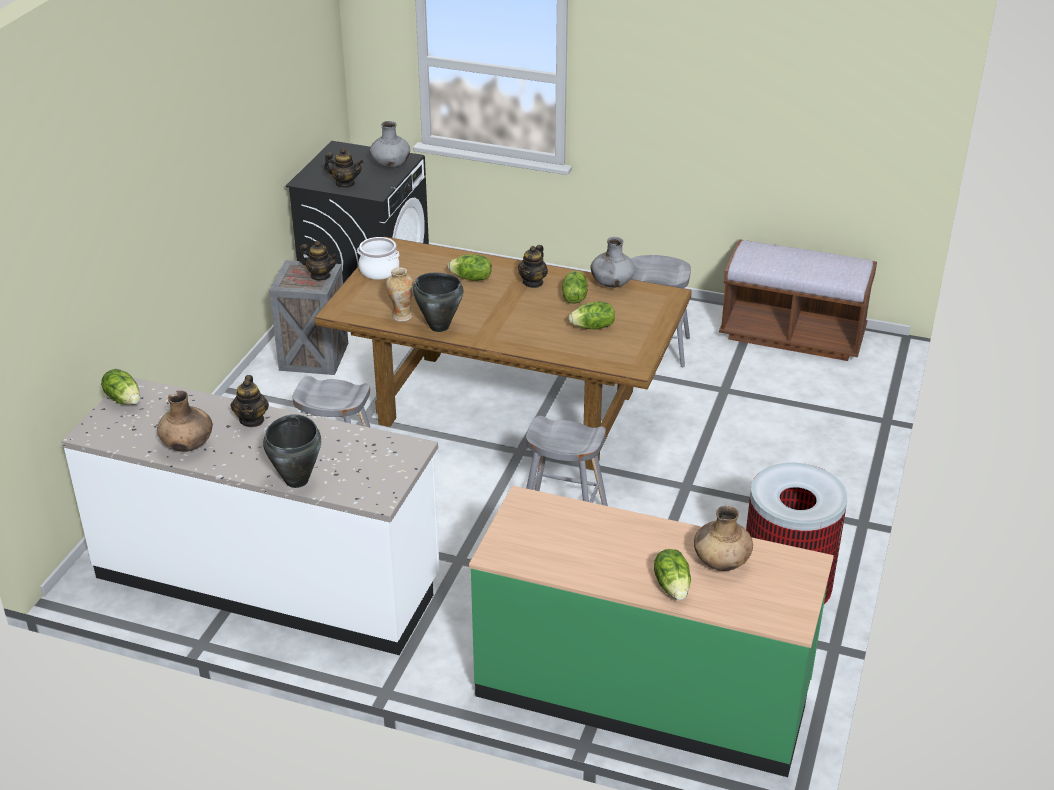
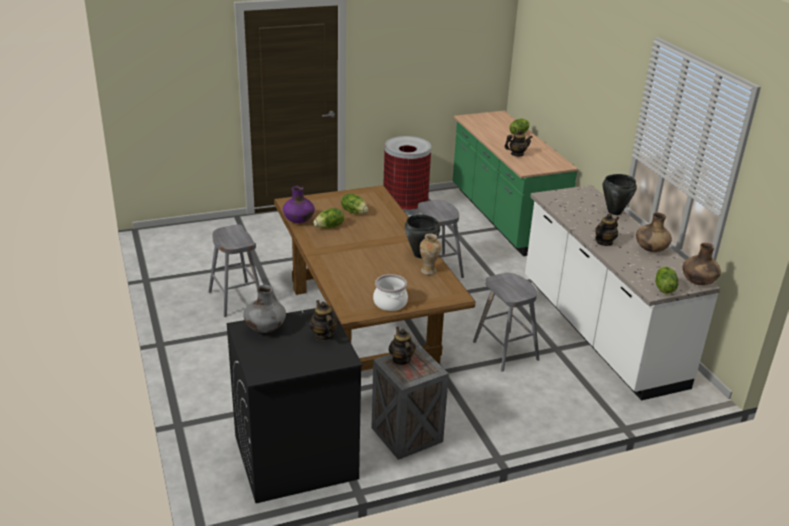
camera: 130 degrees left, 5 degrees down
(471, 278) = (353, 266): lettuce -> none
(533, 282) = (329, 245): teapot -> teapot (517, 154)
(611, 284) = (299, 221): grey vase -> purple vase
(721, 562) = (491, 129): brown vase -> brown vase (698, 282)
(792, 335) = (170, 260): brown bench -> none

